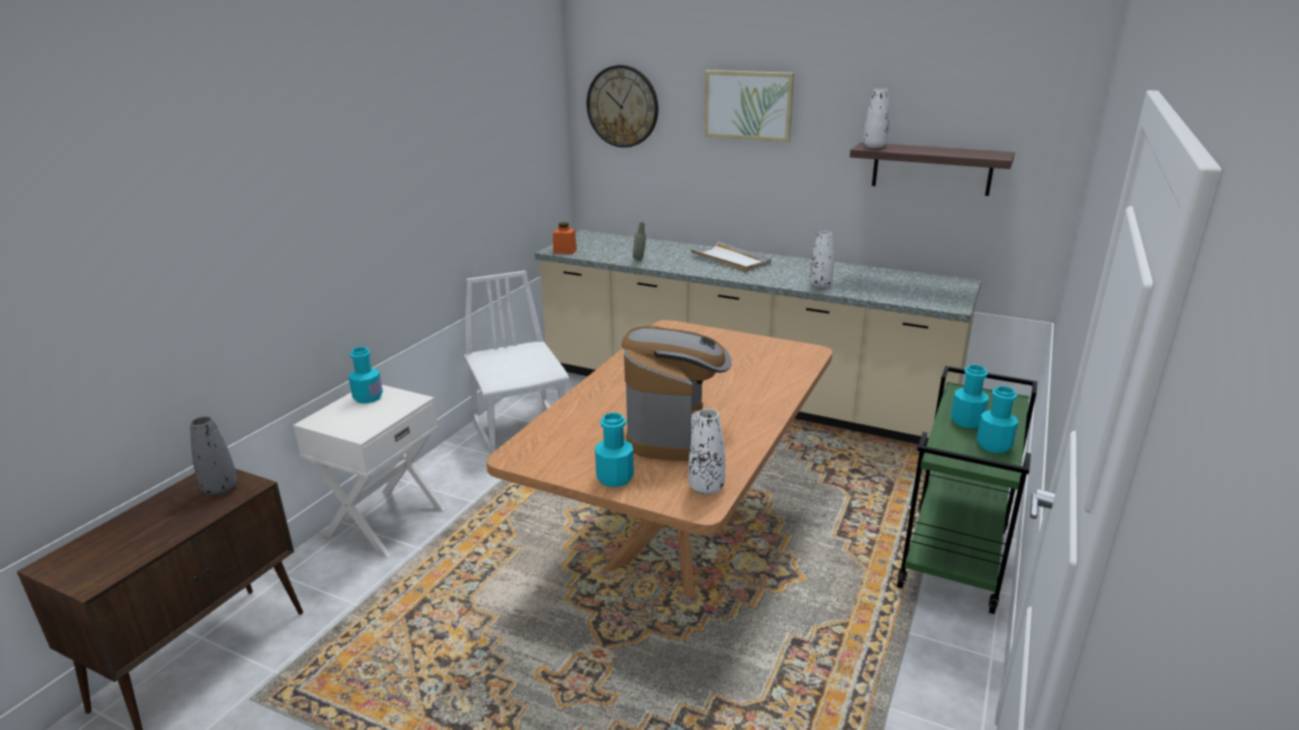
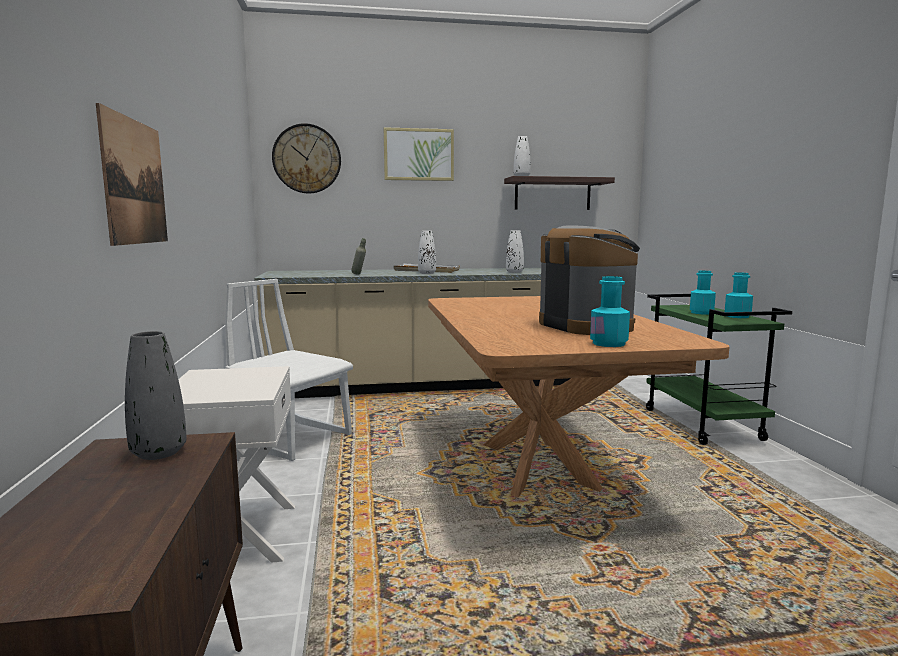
camera: 35 degrees left, 15 degrees down
(286, 255) = (135, 182): none -> picture
(368, 397) = (212, 376): turquoise bottle -> none
(565, 251) = (281, 275): orange jar -> none
(706, 488) = (677, 337): white vase -> white vase (427, 273)

